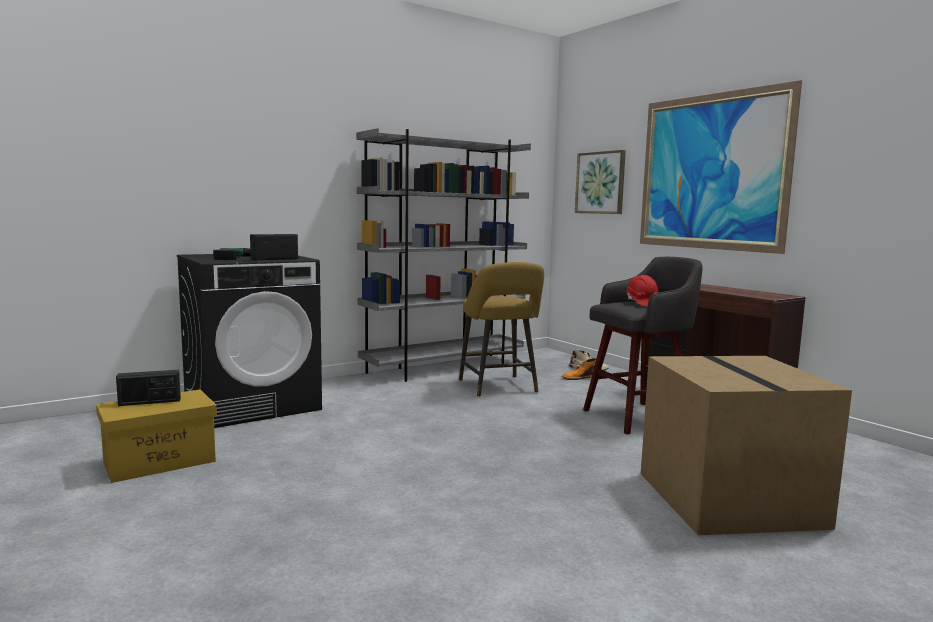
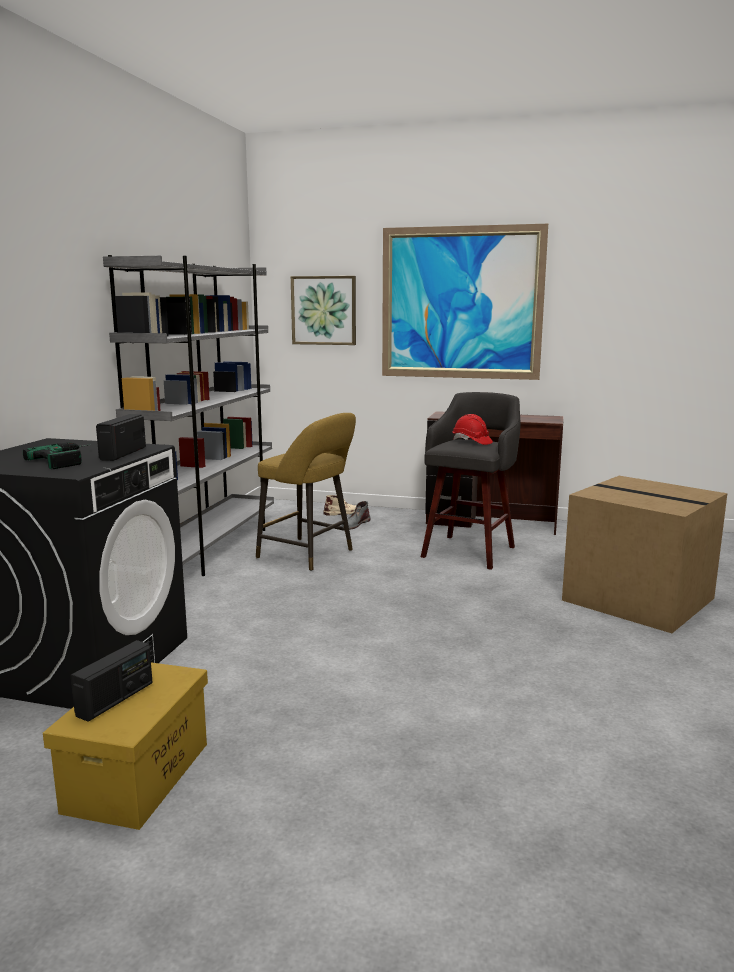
camera: 40 degrees left, 5 degrees up
(580, 377) = (355, 524): orange boot -> grey boot

